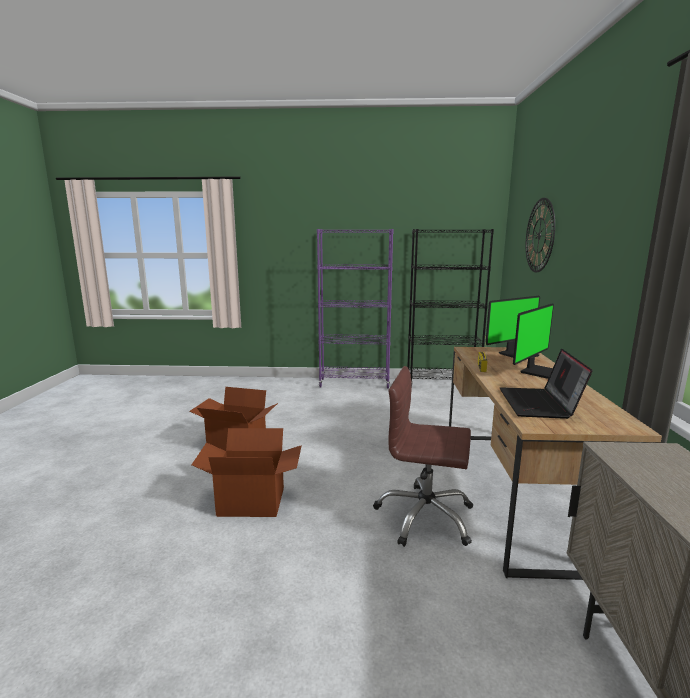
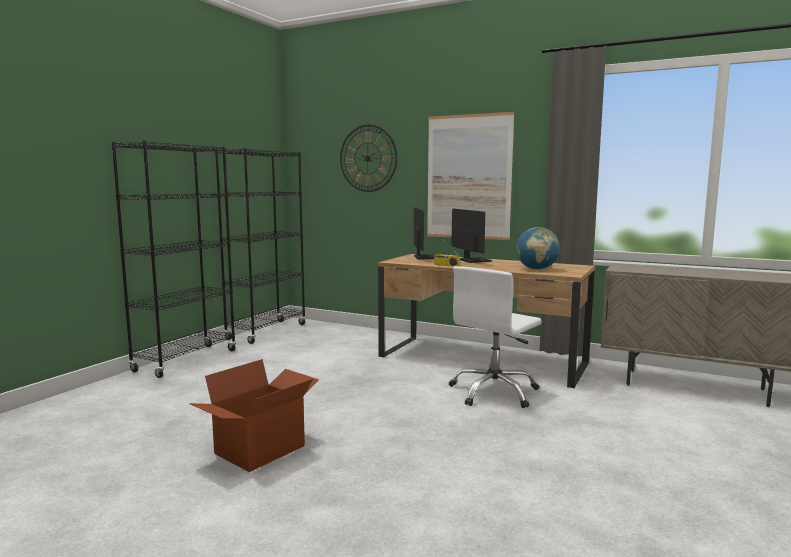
camera: 65 degrees left, 5 degrees down
(252, 501) = (409, 456): cardboard box -> none
(354, 383) = (186, 361): purple bookcase -> black bookcase
(425, 517) = (494, 392): brown office chair -> white office chair
(540, 404) = (536, 269): laptop -> globe
(596, 265) = (468, 177): none -> picture

